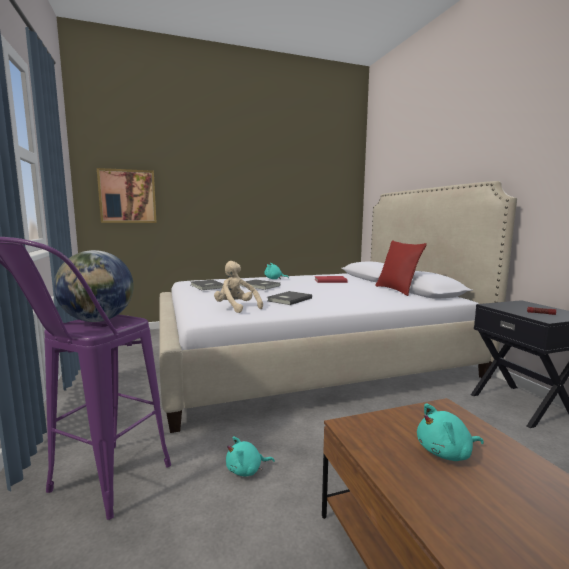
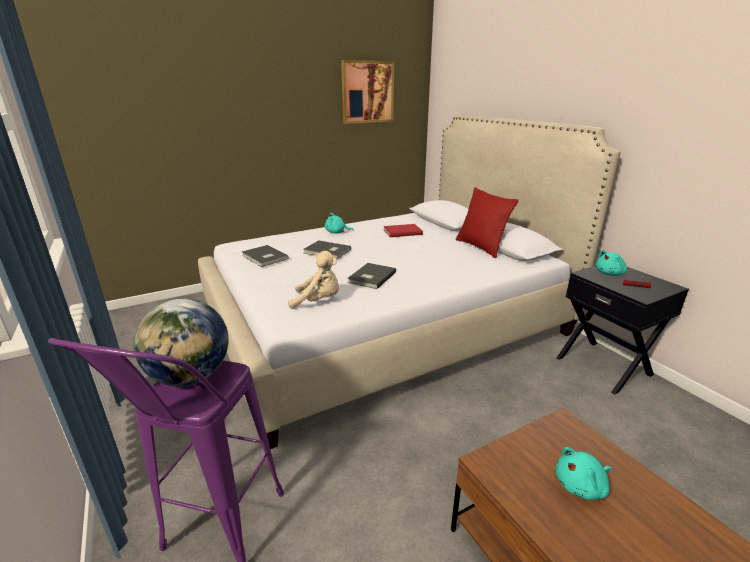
camera: 10 degrees left, 15 degrees up
(127, 196) = (130, 131): picture -> picture (367, 92)
(236, 308) = (318, 301): beige plush toy -> beige plush toy turned 150 degrees clockwise
(246, 470) = (364, 487): turquoise plush toy -> turquoise plush toy (610, 274)

